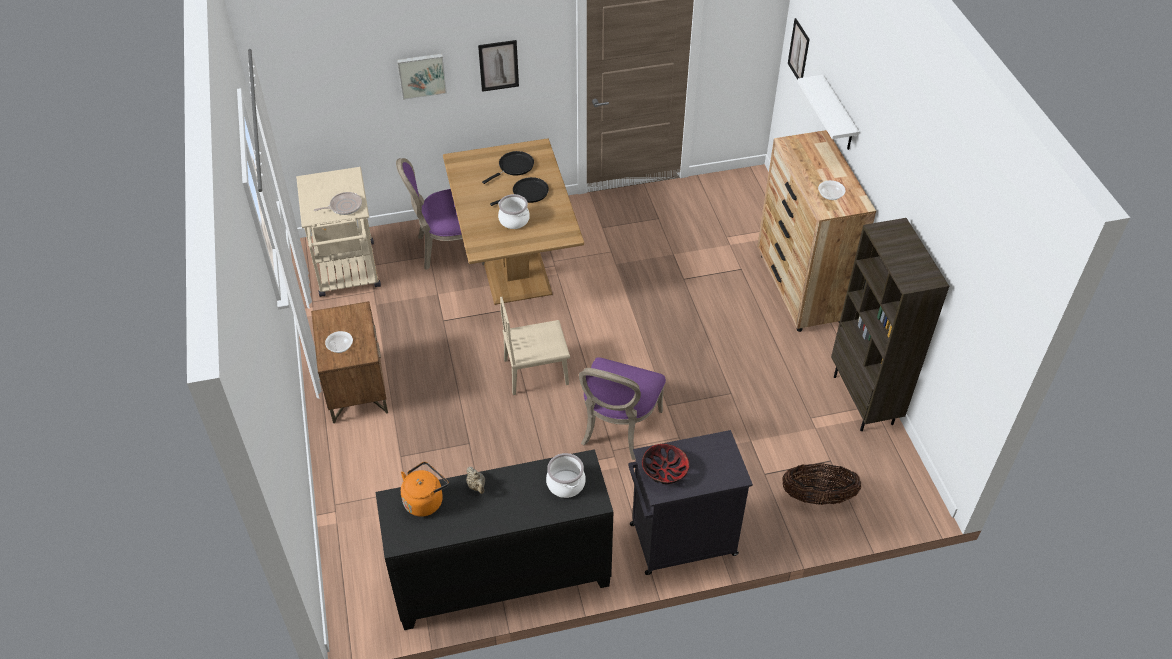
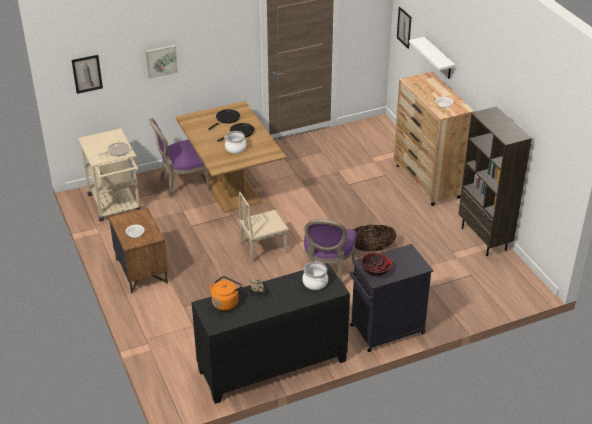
camera: 10 degrees left, 10 degrees down
(498, 65) = (211, 51): picture -> picture (87, 74)
(817, 497) = (468, 295): basket -> basket (371, 248)

